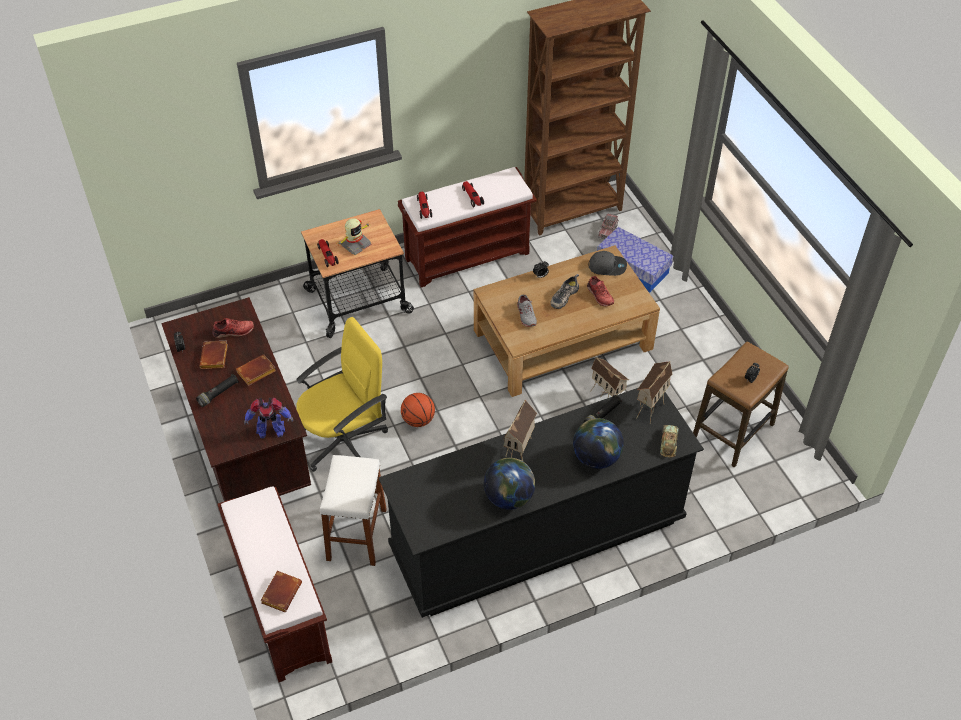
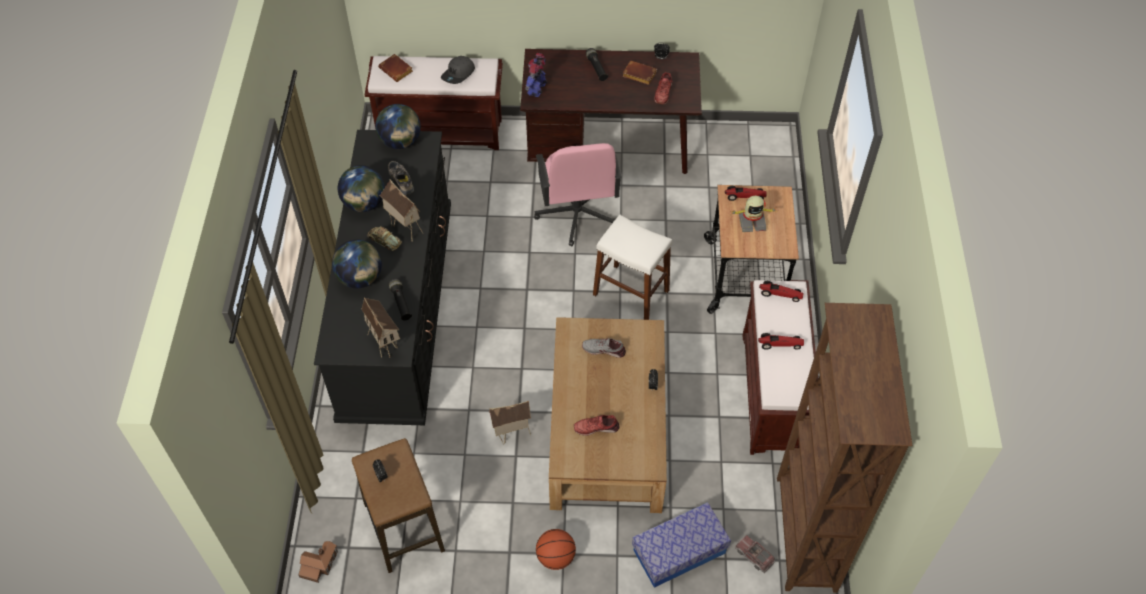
camera: 115 degrees right, 5 degrees up
(256, 373) = (605, 95): brown book -> none
(345, 441) = (576, 214): yellow office chair -> pink office chair
(355, 244) = (751, 222): toy robot -> toy robot turned 75 degrees counterclockwise
(357, 534) = (477, 193): white stool -> white stool (631, 292)
(411, 505) = (400, 141): none -> globe
(418, 420) = (570, 273): basketball -> basketball (556, 557)
(564, 296) = (613, 394): shoe -> shoe (402, 180)
(607, 266) = (636, 456): grey cap -> grey cap (458, 74)
(669, 443) = (338, 339): toy car -> toy car (384, 240)
(802, 472) = (319, 564): none -> toy house

